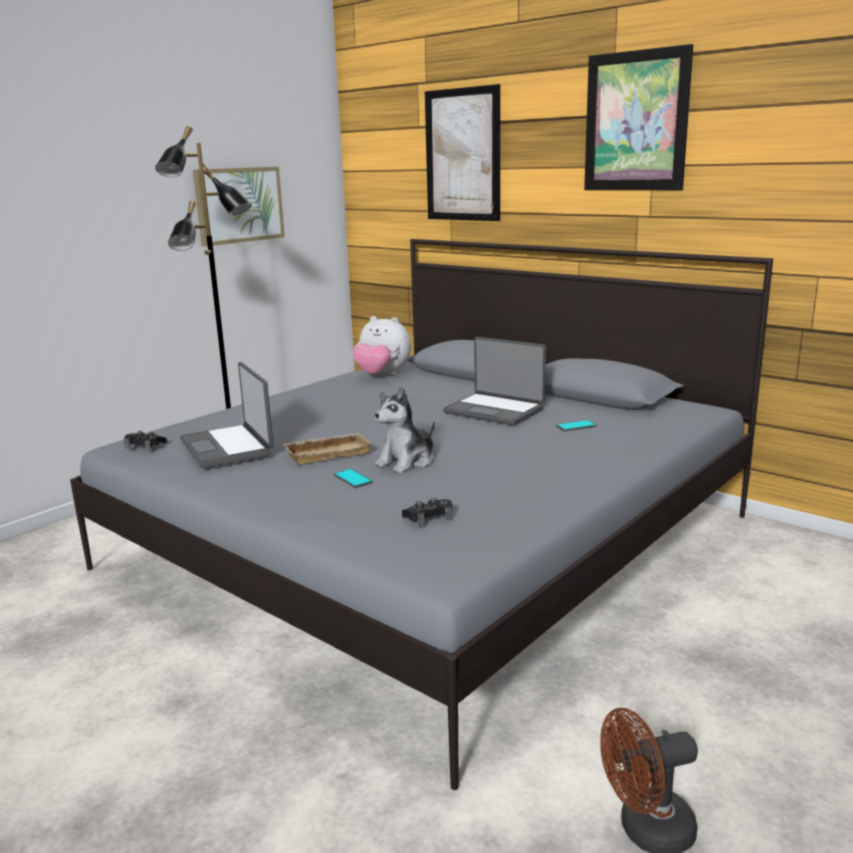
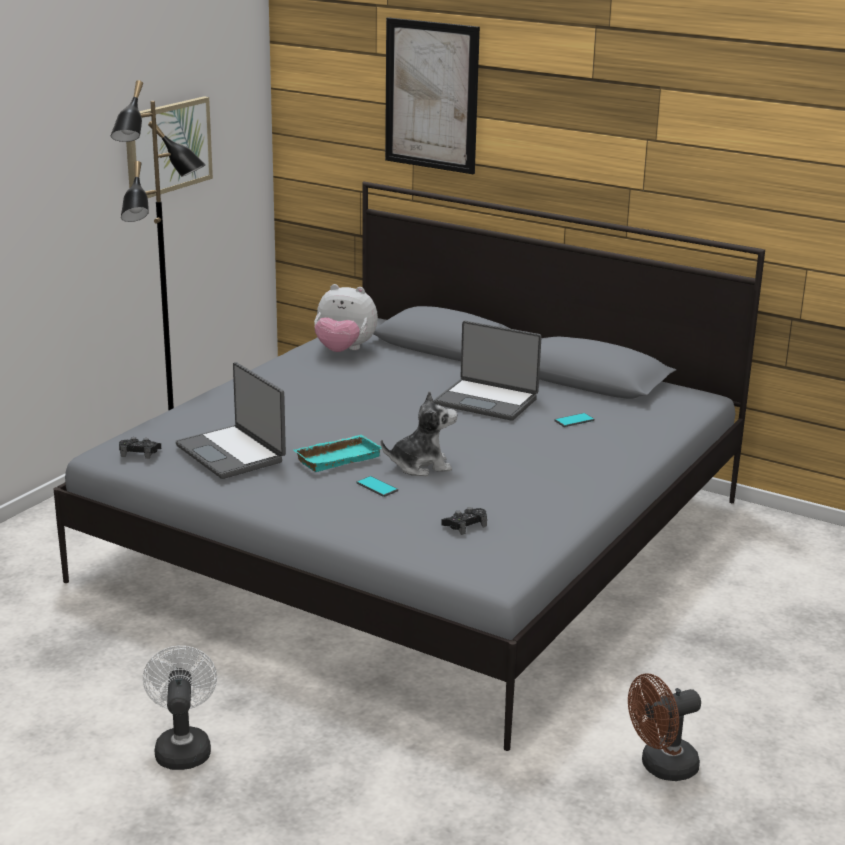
camera: 10 degrees left, 5 degrees up
(90, 757) = (182, 747): none -> white fan
(328, 453) = (337, 457): beige tray -> turquoise tray
(407, 461) = (421, 466): plush toy -> plush toy turned 135 degrees counterclockwise
(636, 122) = (631, 93): picture -> none

